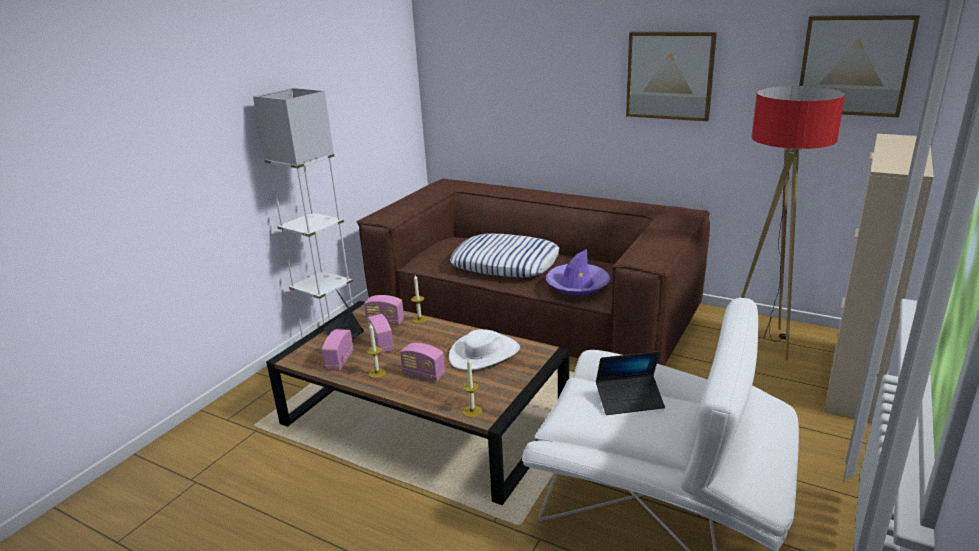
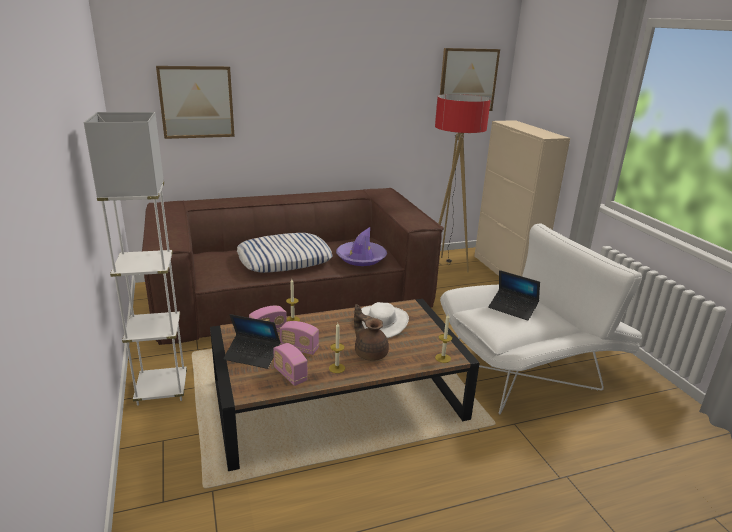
camera: 50 degrees left, 0 degrees up
(423, 374) = (370, 352): radio -> brown teapot
(629, 400) = (512, 309): laptop -> laptop turned 90 degrees clockwise
(670, 75) = (357, 91): picture -> picture (196, 102)

